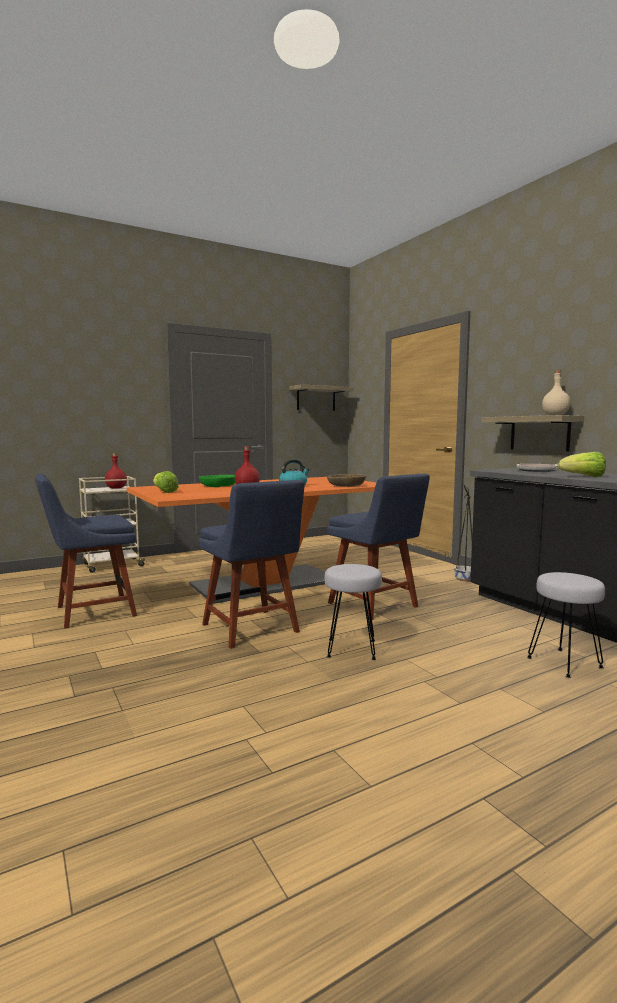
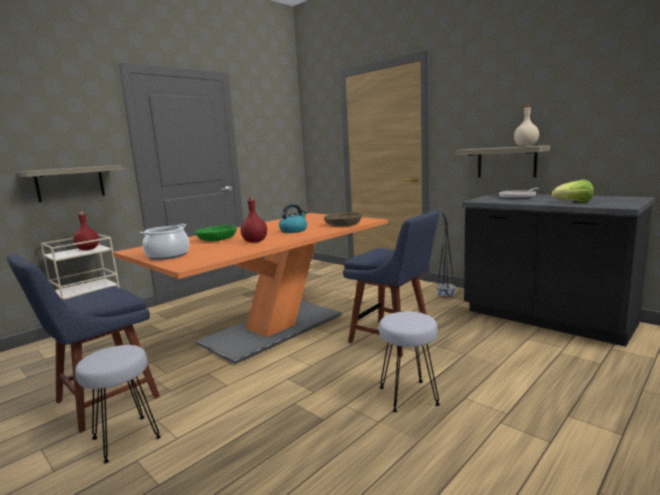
camera: 15 degrees left, 5 degrees up
(164, 492) = (168, 255): lettuce -> cooking pot
(252, 629) = (296, 391): blue chair -> none
(316, 398) = (274, 136): shelf -> shelf (70, 183)
(564, 663) = (593, 374): grey stool -> grey stool (126, 439)

